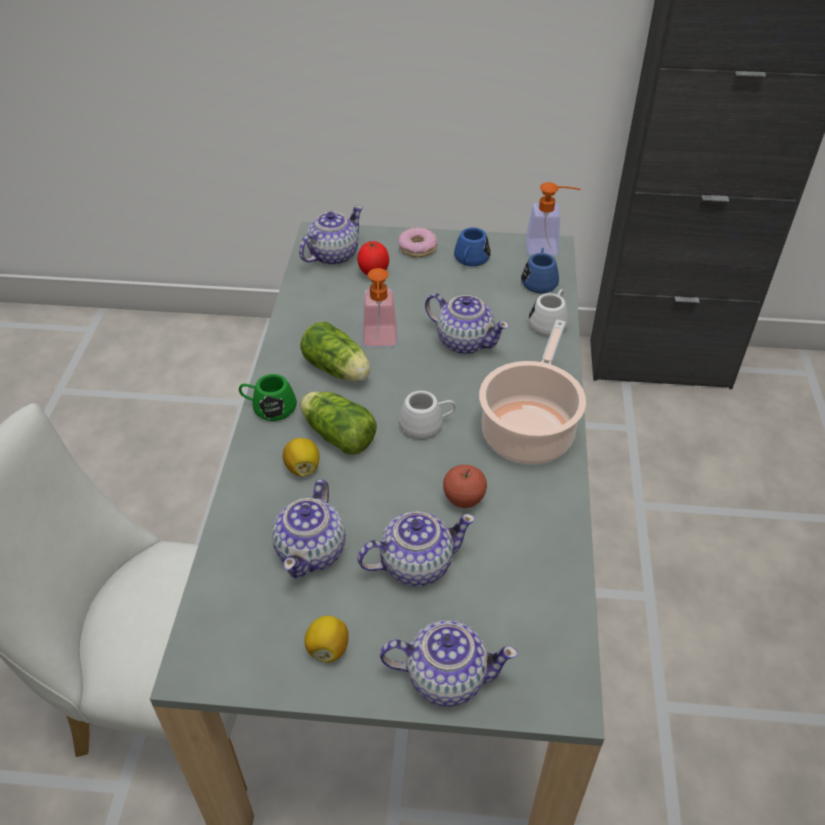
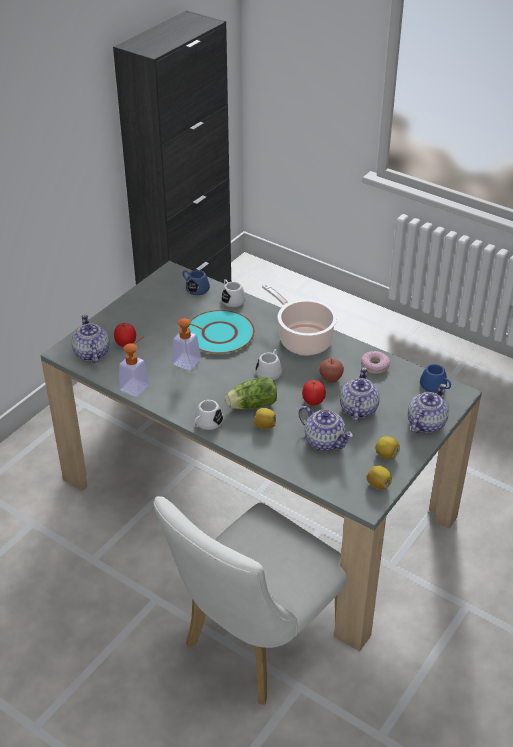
camera: 60 degrees left, 5 degrees down
(248, 665) = (378, 484): none -> lemon
(269, 407) = (206, 424): green mug -> white mug
(338, 370) = (200, 387): lettuce -> none
(393, 500) = (313, 402): none -> tomato
(417, 248) = (120, 318): donut -> donut (375, 366)
(464, 341) = (219, 334): teapot -> turquoise plate
(470, 260) = (152, 304): blue mug -> blue mug (435, 387)
(548, 248) = (171, 273): soap dispenser -> soap dispenser (137, 385)

